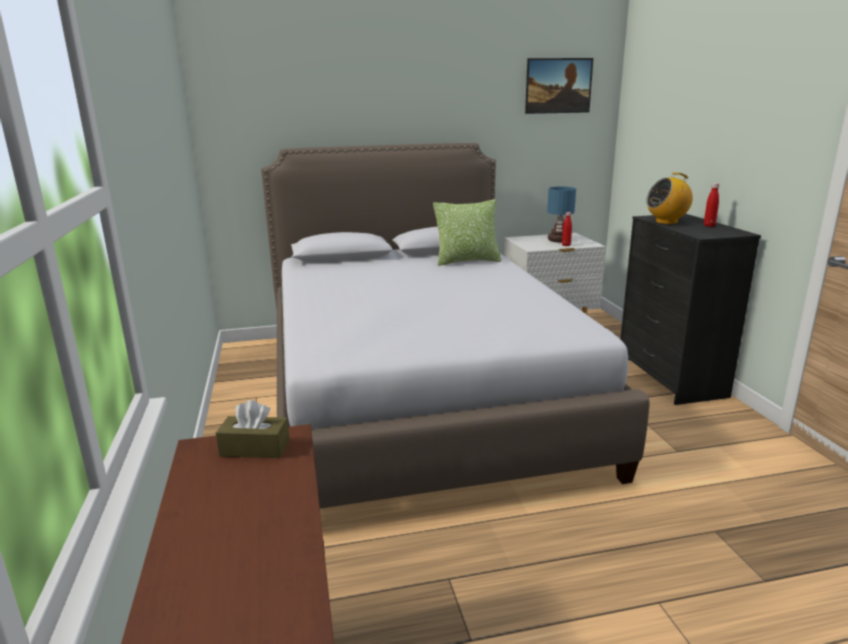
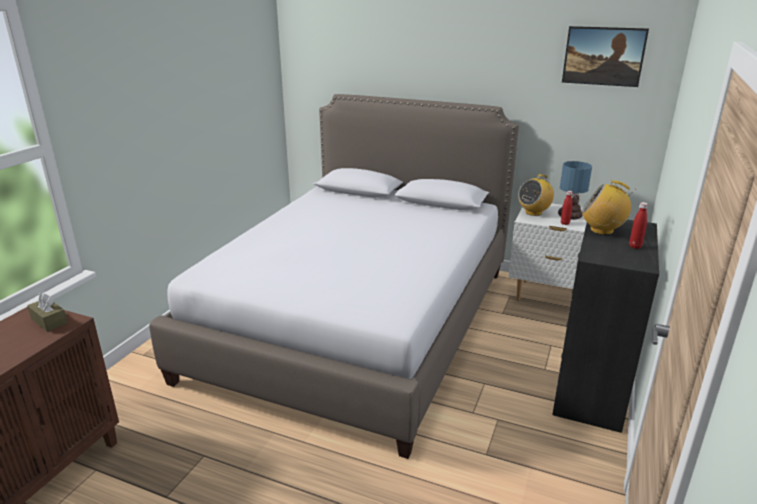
camera: 35 degrees right, 5 degrees up
(467, 261) = (438, 219): pillow -> none
(528, 243) = (533, 212): none -> radio

